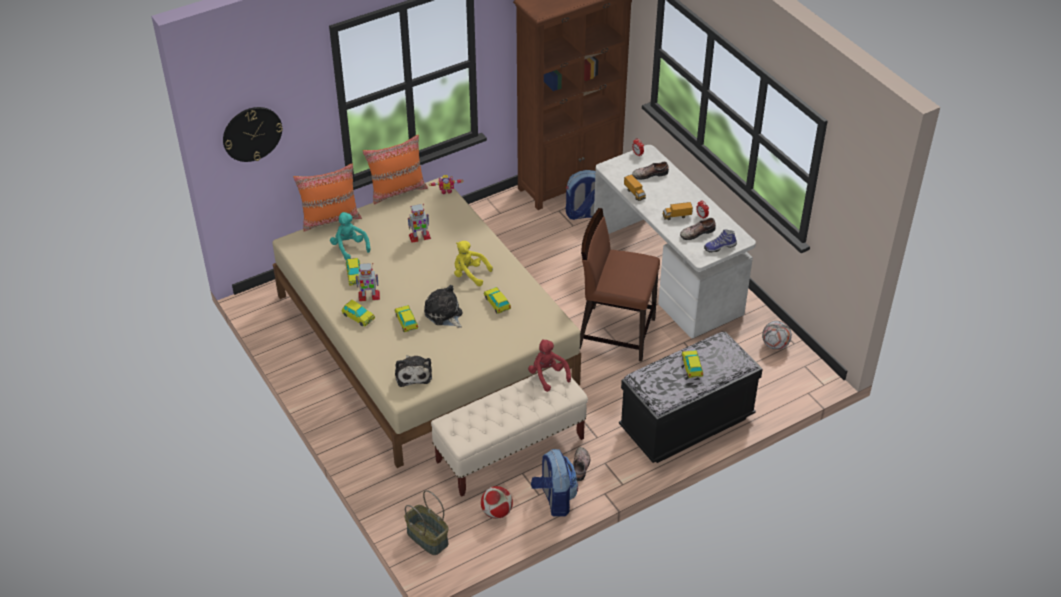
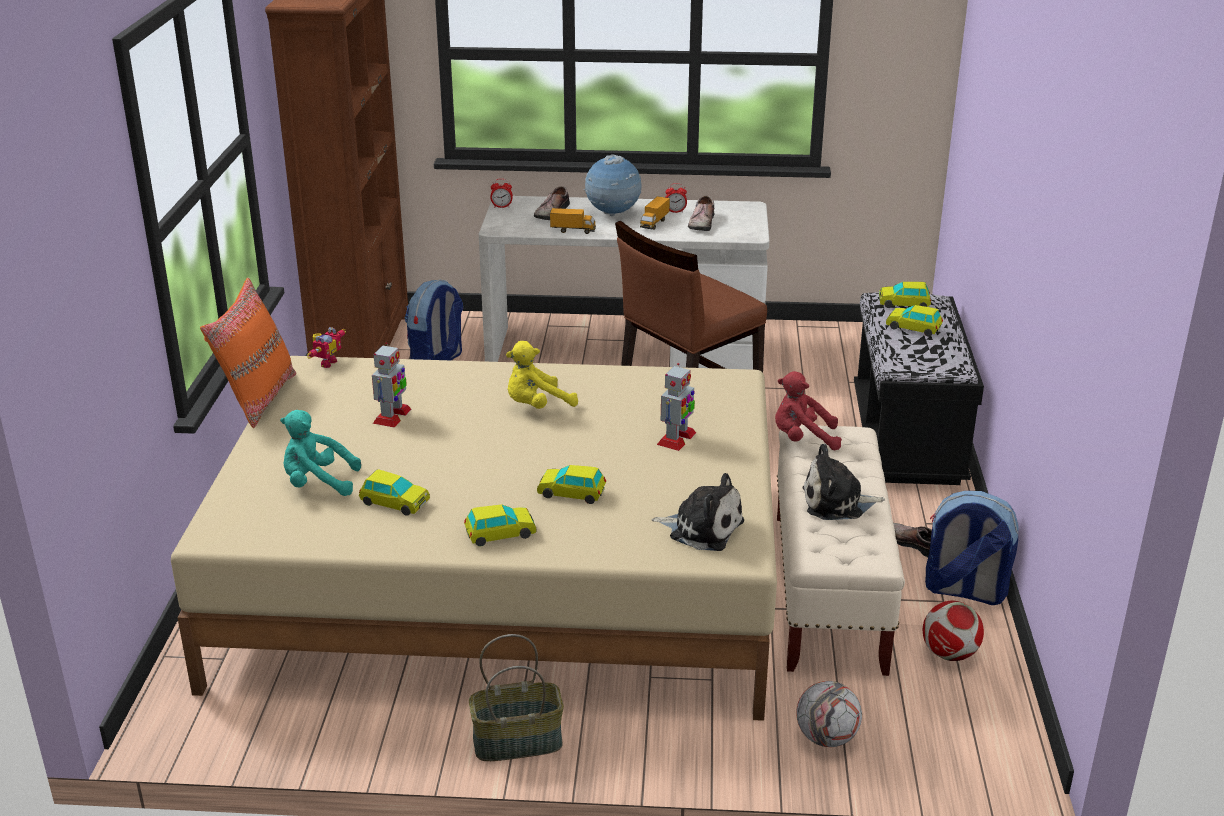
camera: 55 degrees left, 15 degrees down
(252, 134) = (72, 315): wall clock -> none
(330, 219) = (220, 477): orange pillow -> none
(368, 296) = (462, 506): toy robot -> toy robot (676, 439)
(428, 538) = (954, 748): basket -> basket (518, 741)
(444, 314) = (597, 455): plush toy -> plush toy (837, 503)
(497, 303) = (630, 407): toy car -> toy car (904, 304)
(671, 196) = (613, 214): none -> globe
(719, 246) = (745, 220): shoe -> none
(775, 345) = (829, 338): football -> football (827, 738)

